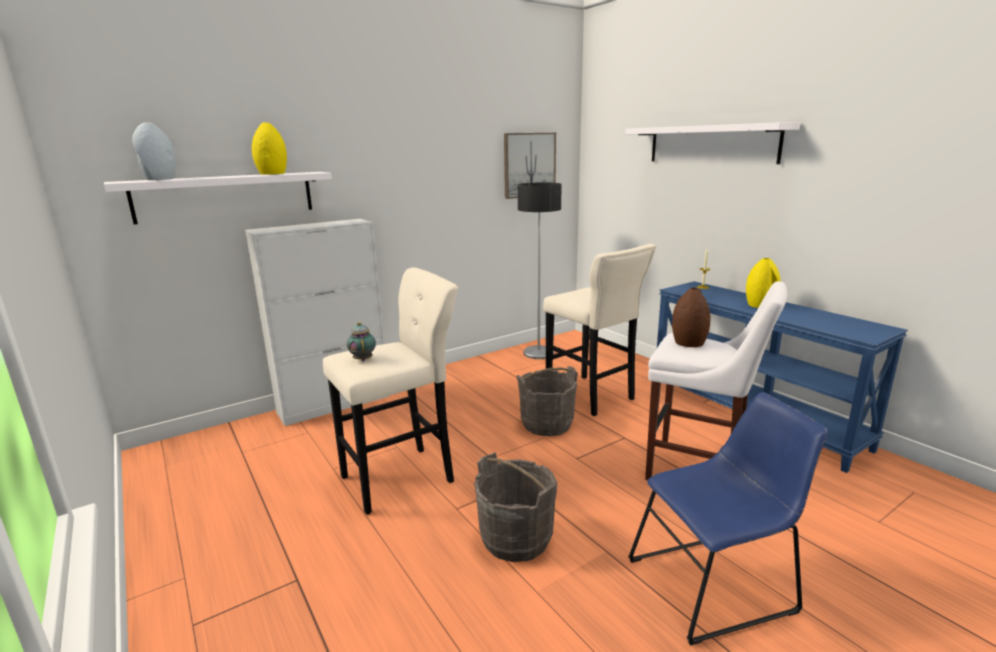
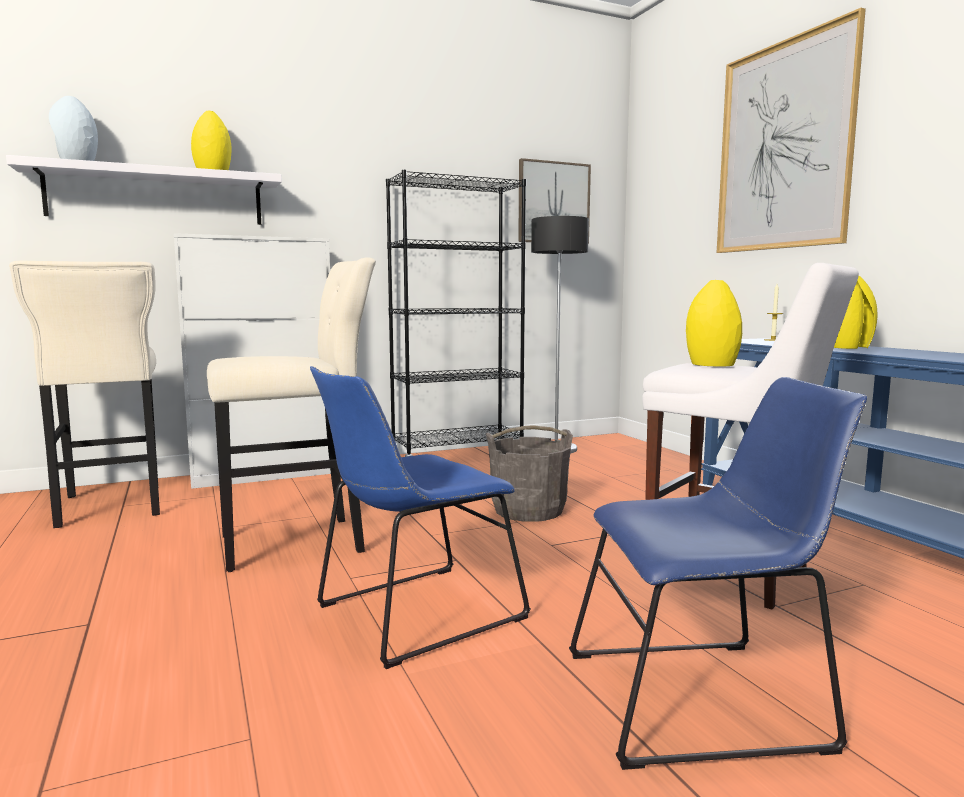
camera: 10 degrees right, 10 degrees down
(363, 359) = (251, 358): teapot -> none
(471, 368) = (457, 456): none -> black bookcase
(516, 538) = (413, 614): grey bucket -> blue chair
(592, 397) = (607, 490): beige stool -> beige stool (110, 508)
(688, 343) = (711, 365): brown vase -> yellow vase
(711, 144) = (783, 146): white shelf -> picture

